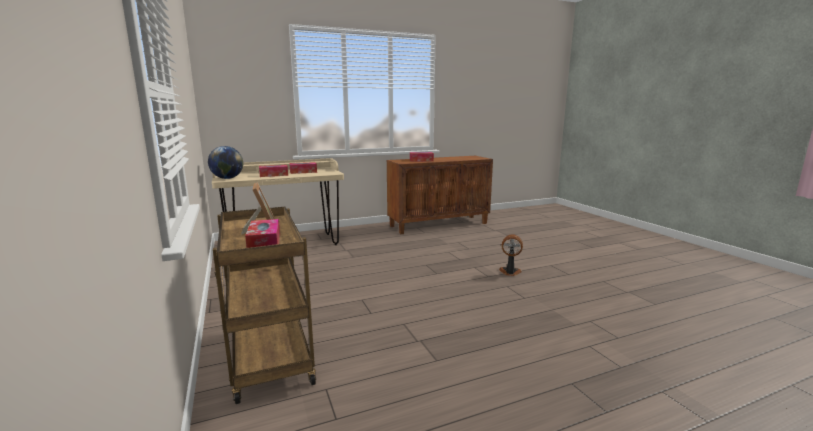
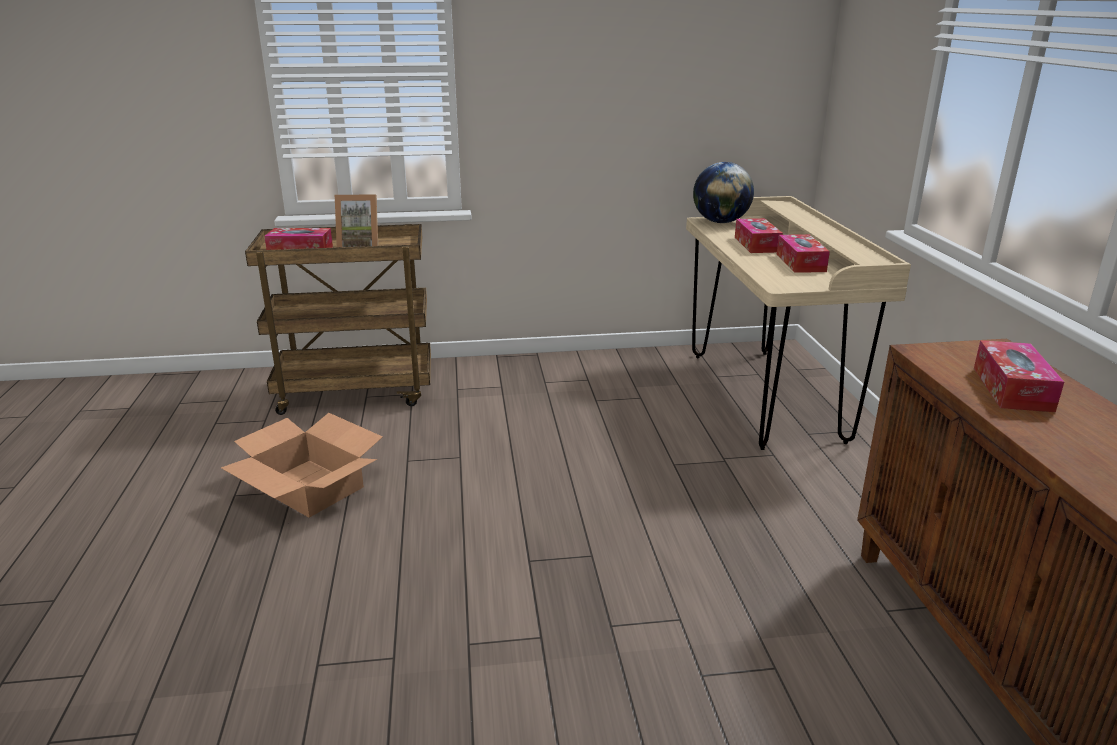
camera: 105 degrees right, 10 degrees up
(413, 335) = (309, 487): none -> cardboard box
(510, 272) = (471, 701): fan -> none

